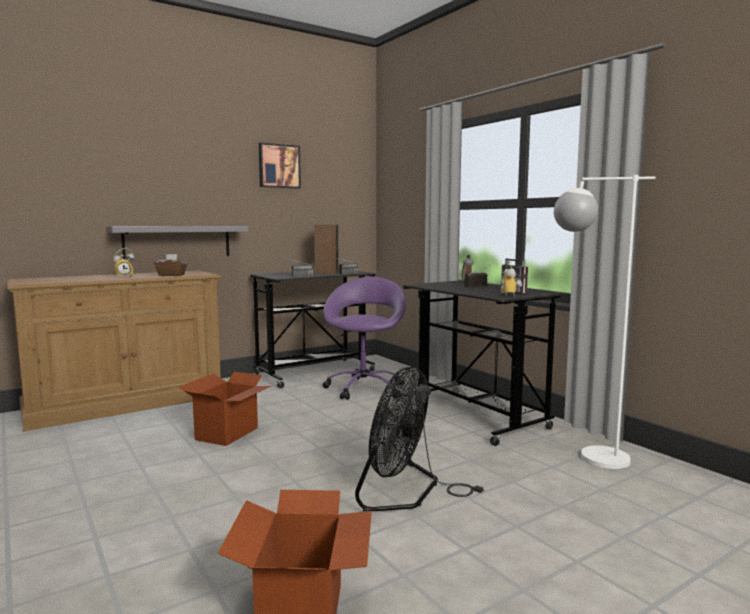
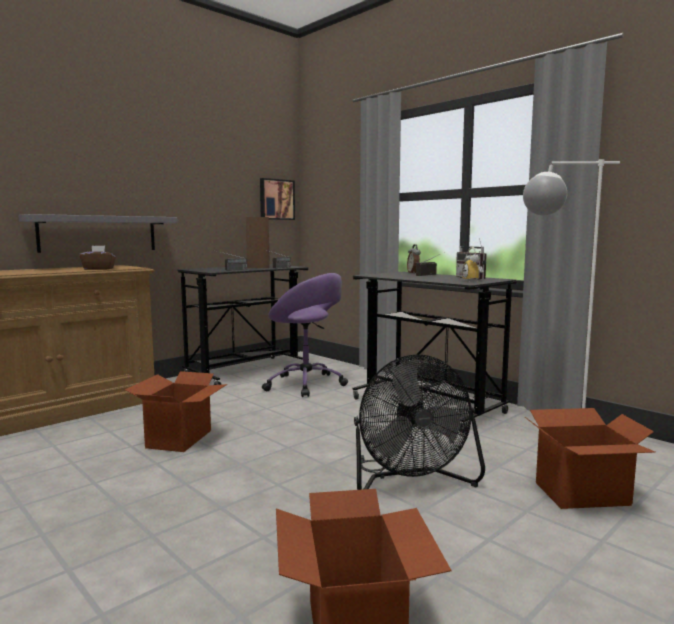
camera: 10 degrees left, 0 degrees up
(124, 277) = (44, 271): alarm clock -> none
(279, 166) = (204, 155): picture -> picture (276, 199)
(365, 388) = (307, 384): purple office chair -> purple office chair turned 120 degrees clockwise
(412, 489) = (405, 482): black fan -> black fan turned 120 degrees counterclockwise
(583, 516) = (582, 494): none -> cardboard box

